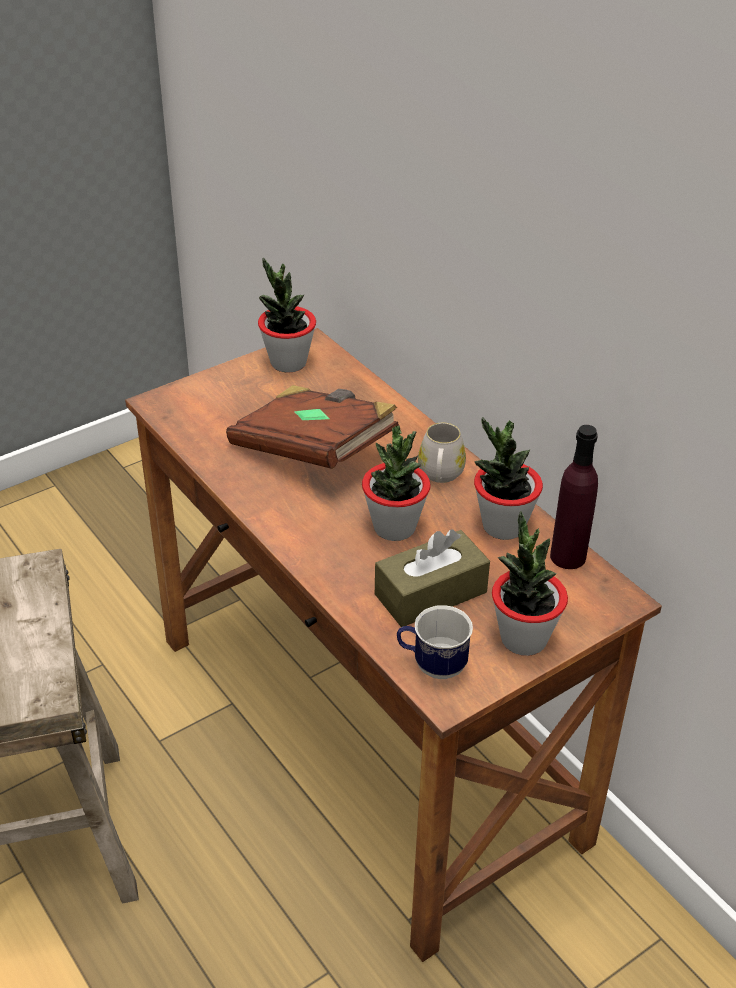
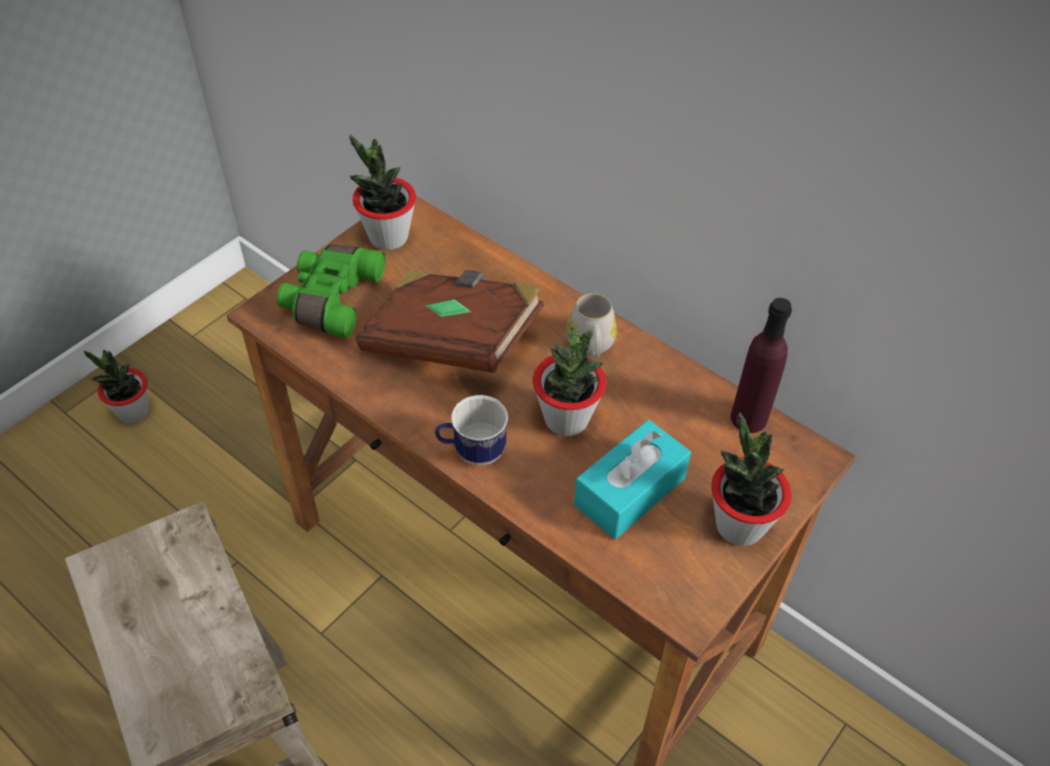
camera: 15 degrees left, 10 degrees up
(218, 401) = (330, 299): none -> green binoculars
(430, 593) = (630, 491): brown tissue box -> turquoise tissue box
(432, 665) = (661, 579): mug -> mug (472, 452)
(503, 526) = (674, 395): potted plant -> potted plant (133, 412)

